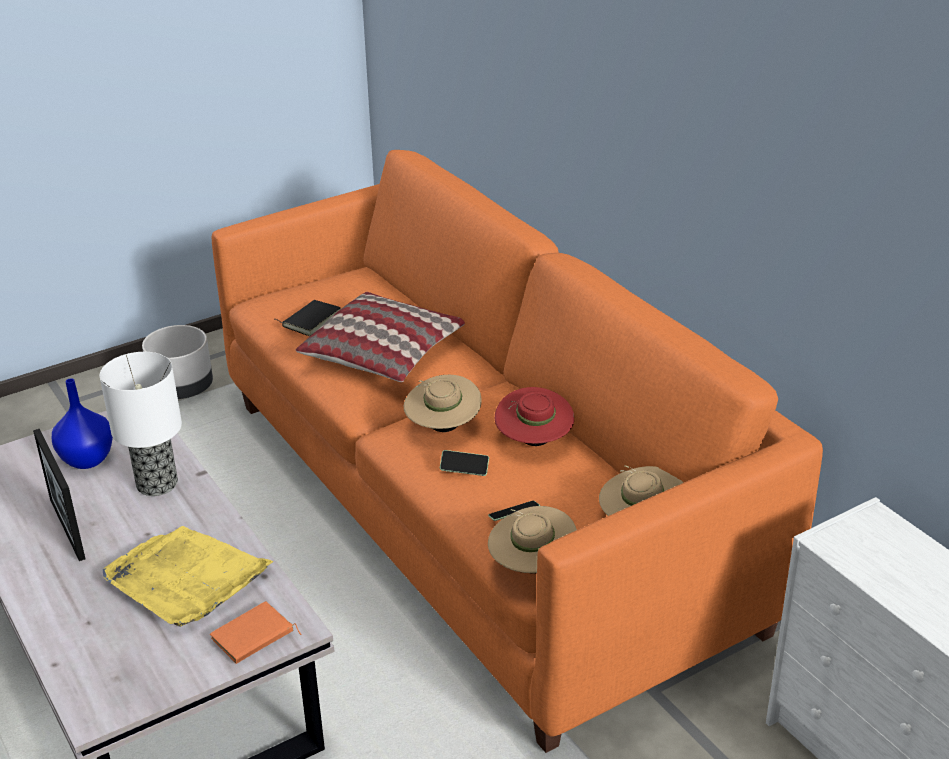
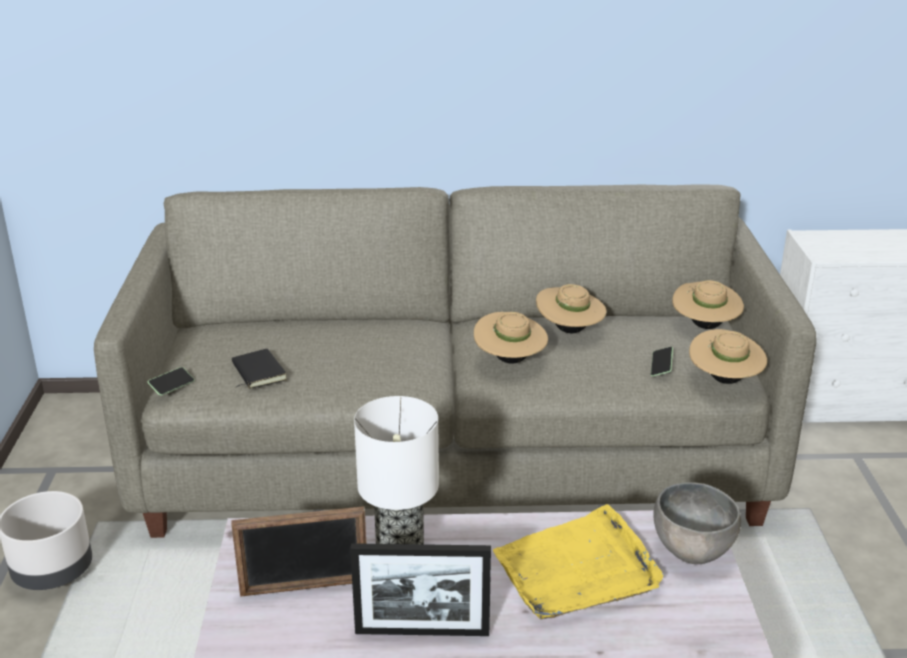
camera: 60 degrees left, 5 degrees down
(88, 459) = (304, 588): blue vase -> picture frame
(253, 637) = (692, 551): orange book -> grey bowl
(384, 353) = (362, 354): pillow -> none
(464, 468) = (579, 368): phone -> phone (172, 387)
(478, 510) = (455, 459): orange sofa -> grey sofa
(534, 441) = (569, 331): red hat -> beige hat

